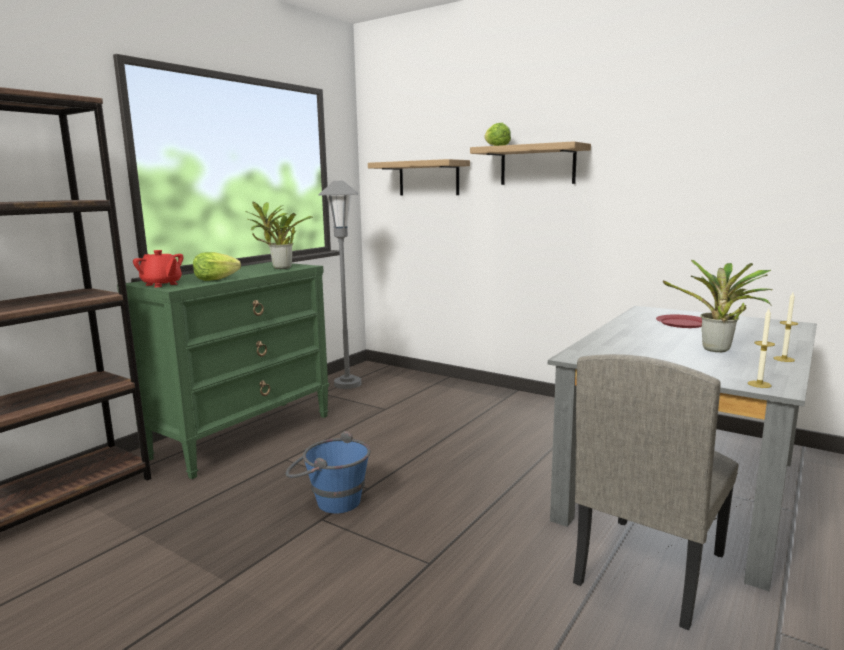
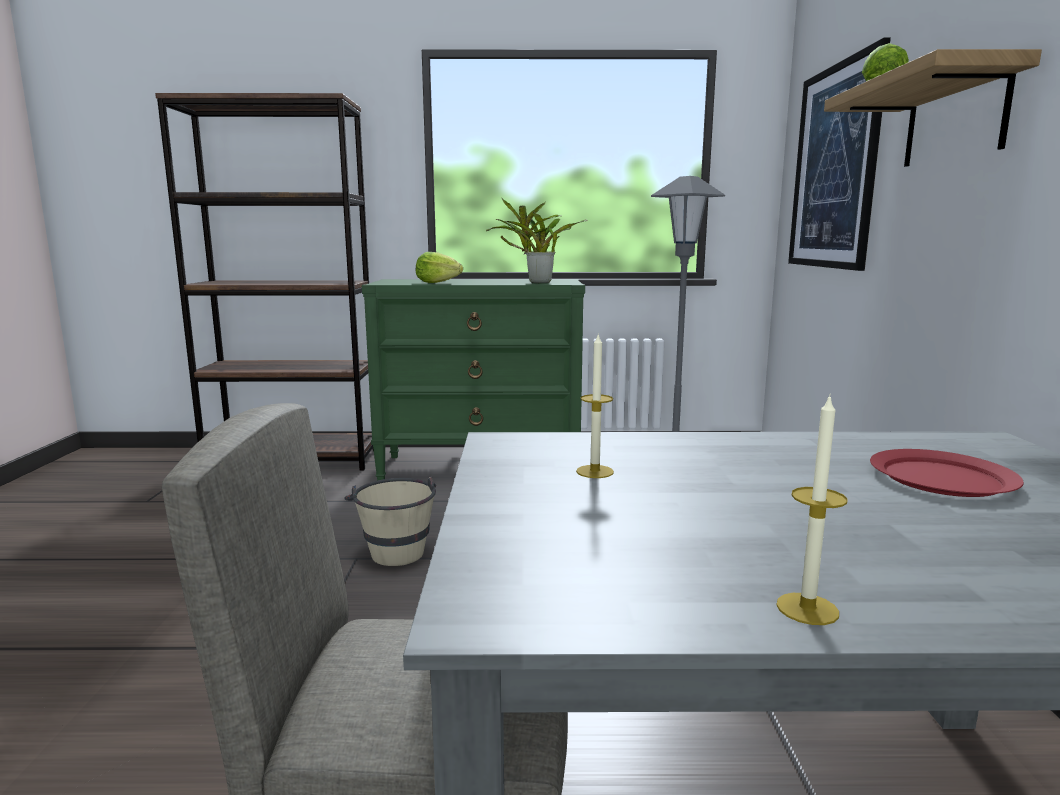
camera: 55 degrees right, 0 degrees up
(161, 284) = (392, 281): red teapot -> none
(329, 501) = (395, 549): blue bucket -> beige bucket
(428, 178) = (834, 167): shelf -> picture
(717, 350) = (744, 528): potted plant -> none
(759, 384) = (496, 590): candle -> candle (595, 471)

